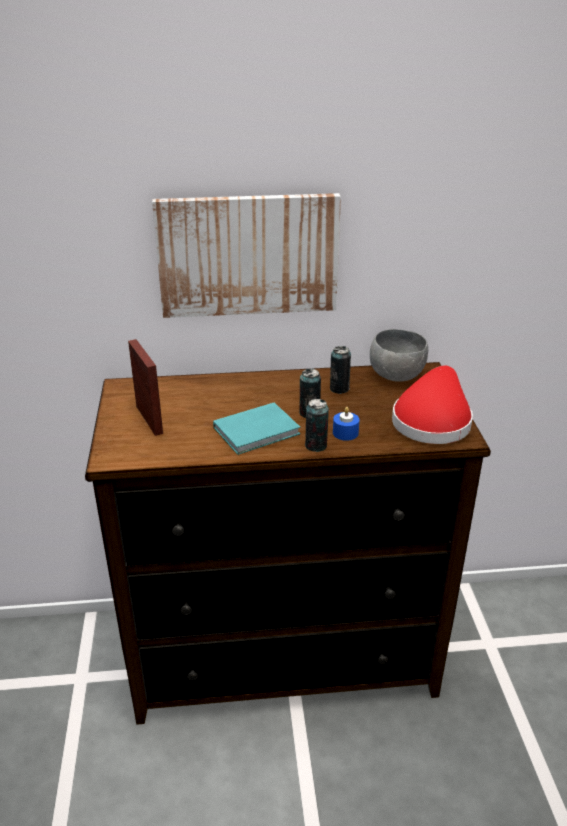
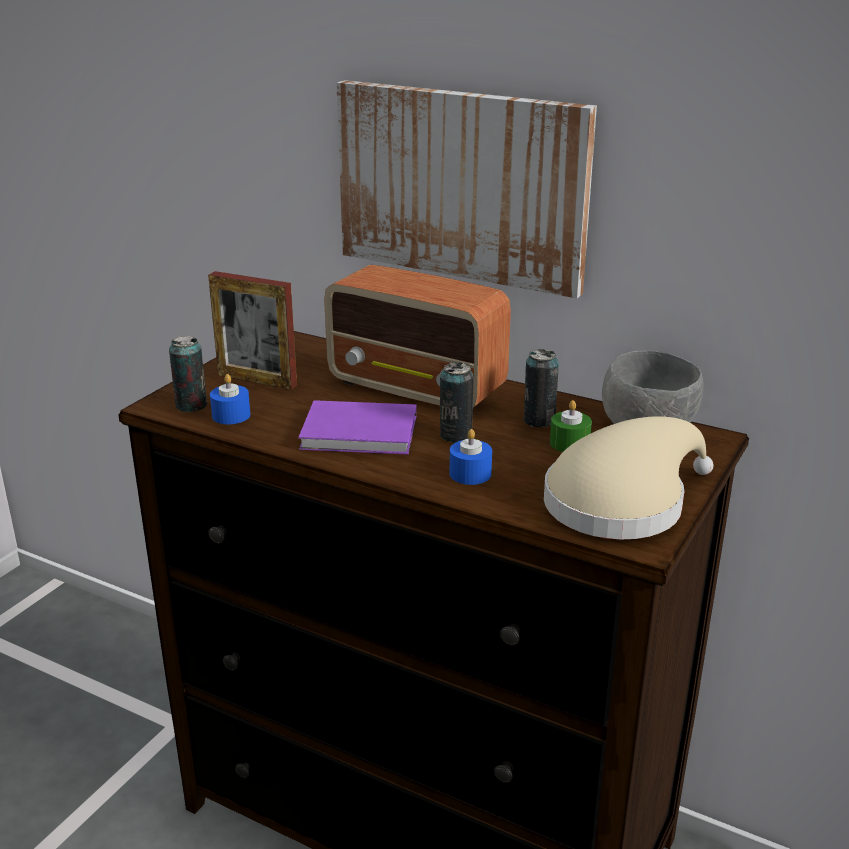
camera: 35 degrees right, 5 degrees down
(149, 419) = (257, 380): picture frame -> picture frame turned 105 degrees clockwise
(166, 448) = (231, 415): none -> blue candle
(252, 391) = (418, 388): none -> radio
(259, 431) = (362, 433): turquoise book -> purple book
(316, 446) = (409, 474): can -> can (191, 405)
(370, 396) = (569, 443): none -> green candle
(432, 420) = (621, 502): red hat -> beige hat

